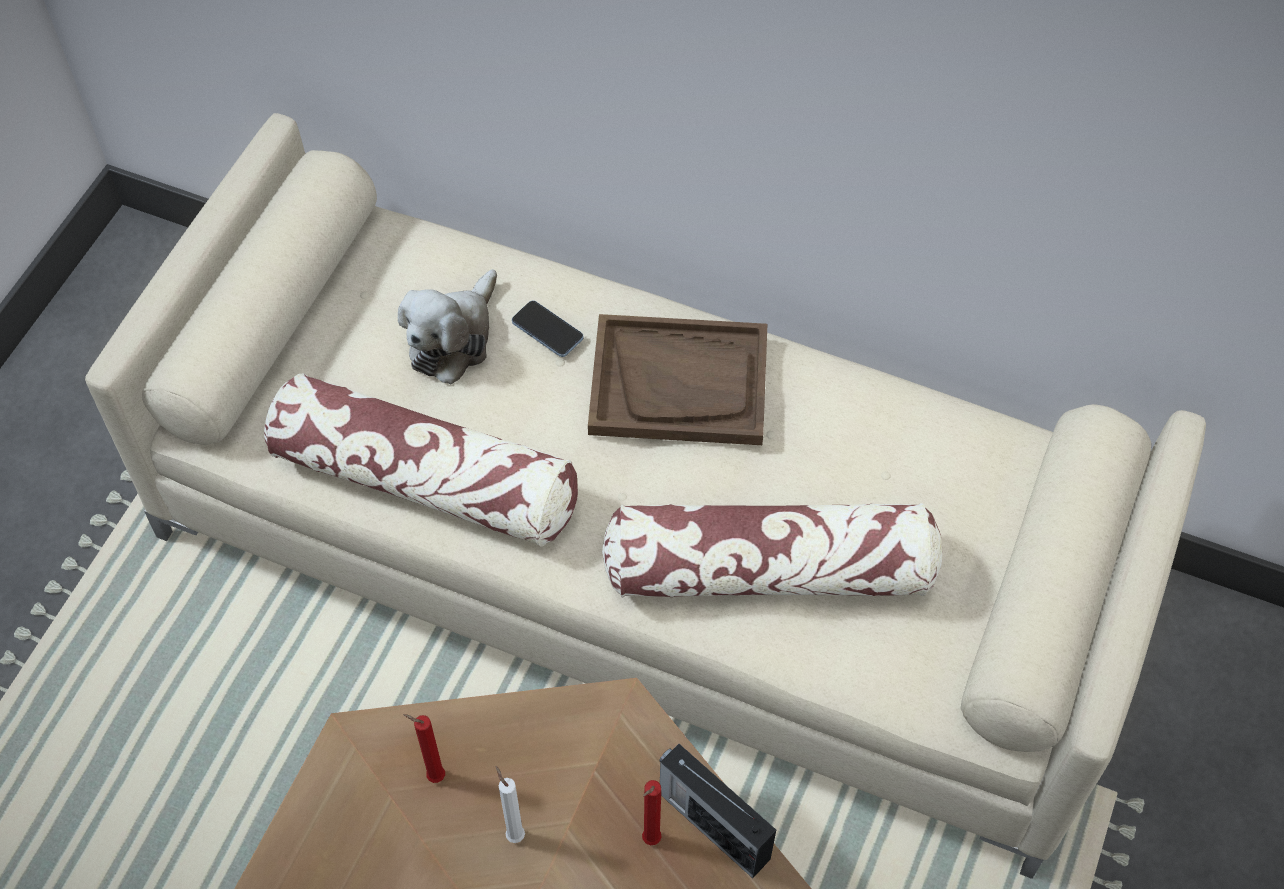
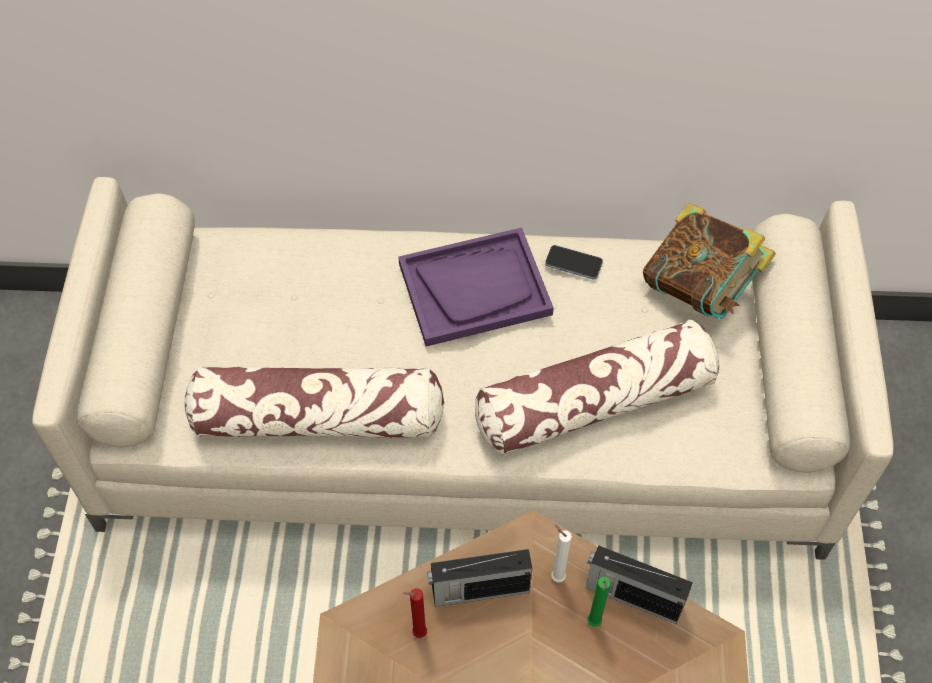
camera: 20 degrees left, 0 degrees up
(453, 338) = (294, 307): plush toy -> none
(514, 833) = (494, 654): white candle -> white candle (556, 576)
(528, 750) = (478, 590): none -> radio
(547, 330) = (362, 280): phone -> phone (573, 263)
(649, 841) = (593, 624): red candle -> green candle
(679, 383) = (475, 288): brown tray -> purple tray
(968, 470) = (700, 288): none -> book

